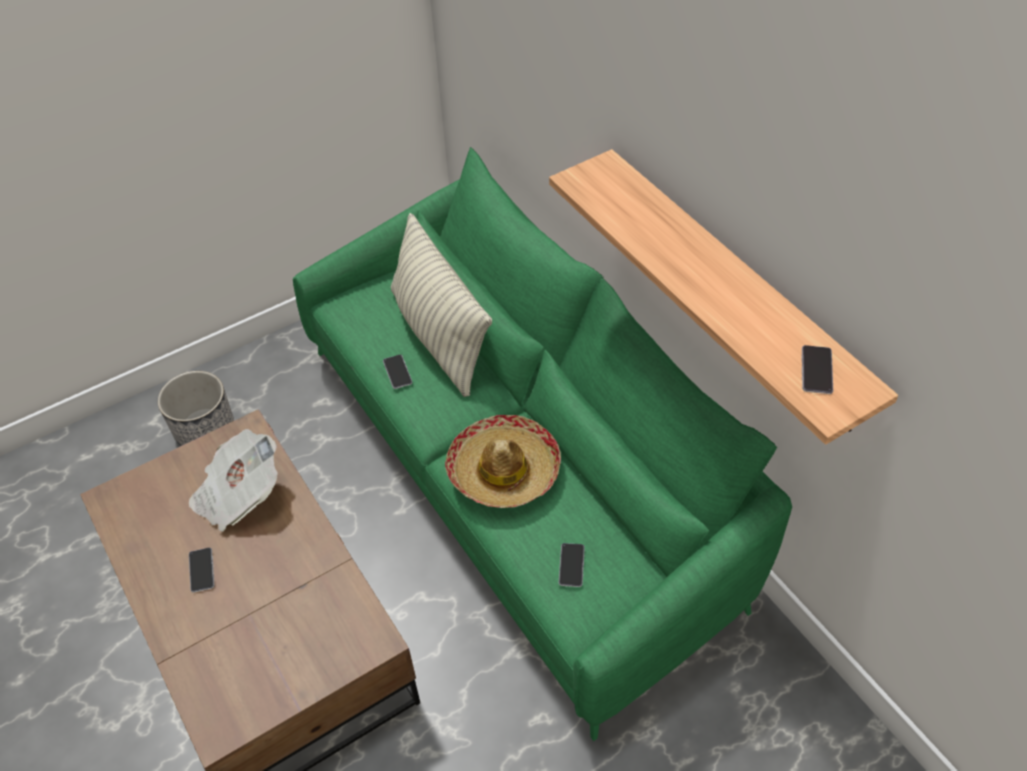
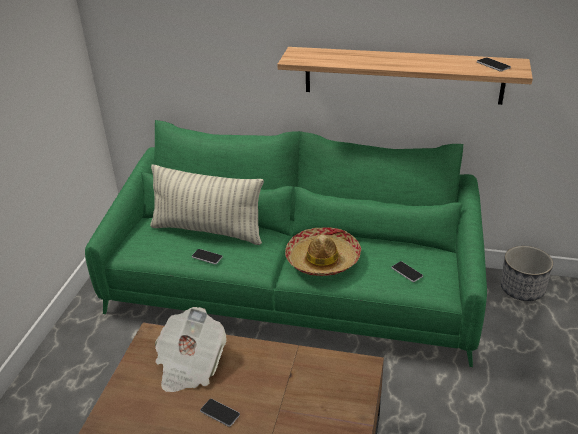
camera: 45 degrees left, 15 degrees down
(205, 429) = (72, 394): planter -> planter (522, 289)

